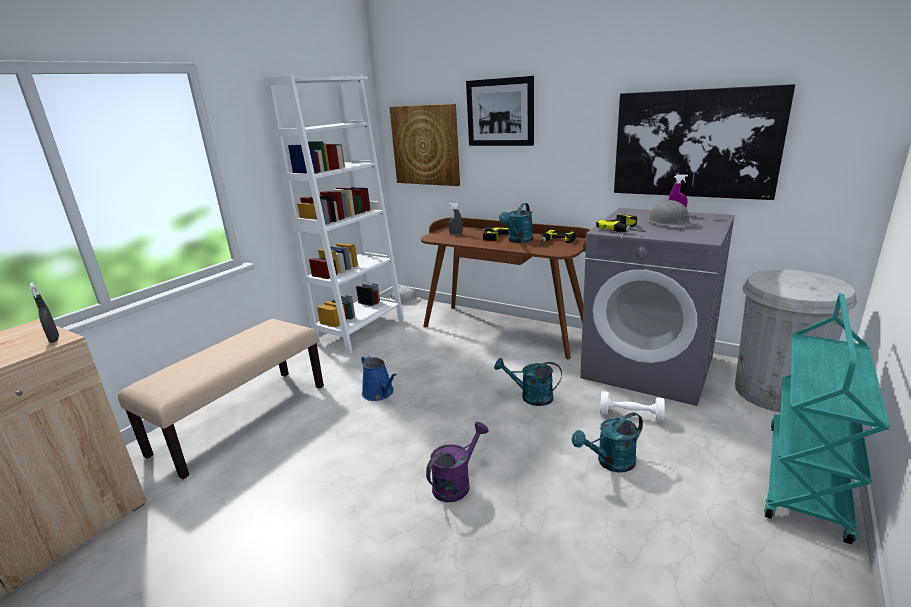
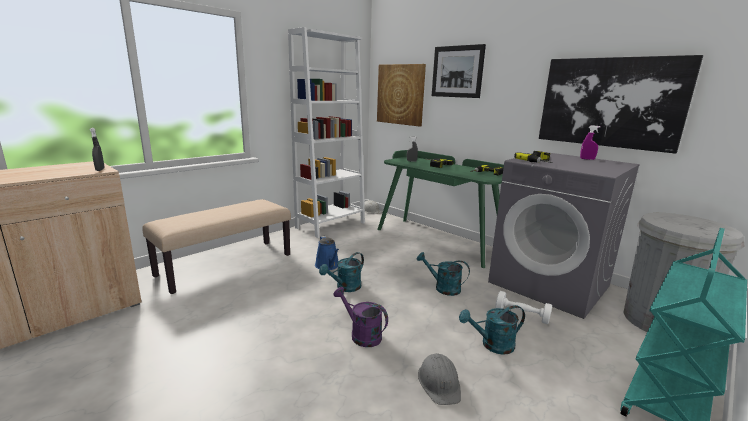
camera: 10 degrees right, 5 degrees down
(456, 483) = (361, 334): purple watering can -> purple watering can turned 105 degrees counterclockwise
(504, 329) = (439, 240): brown desk -> green desk
(518, 240) = (457, 169): turquoise watering can -> turquoise watering can (345, 288)
(670, 223) = (579, 162): grey hard hat -> grey hard hat (439, 383)

